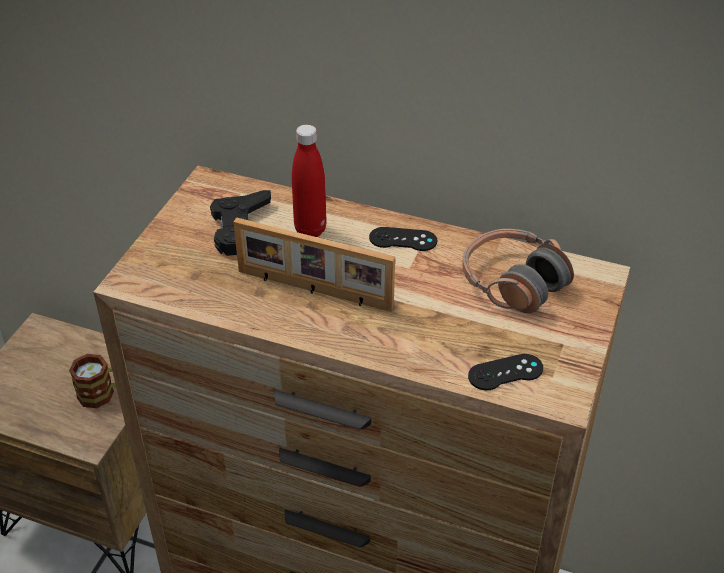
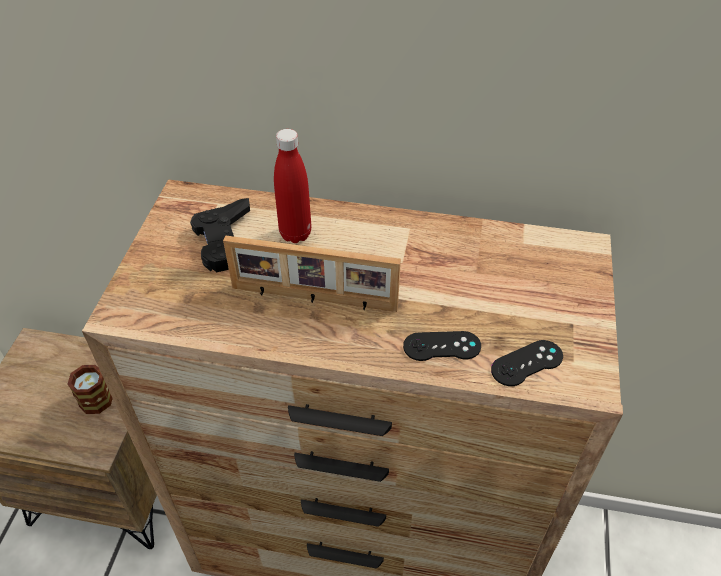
camera: 10 degrees left, 5 degrees up
(403, 239) = (389, 233): black game controller -> black game controller (442, 346)
(513, 282) = (506, 265): headphones -> none

